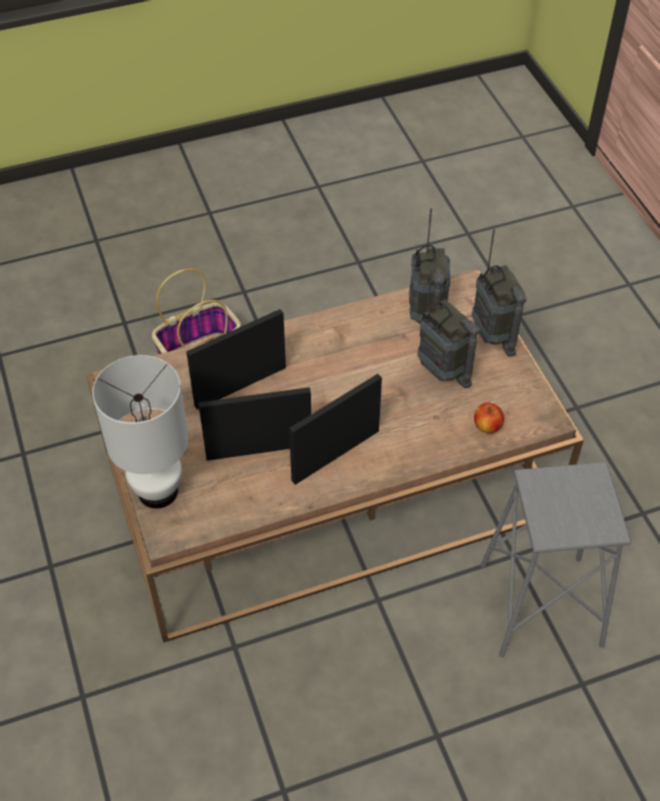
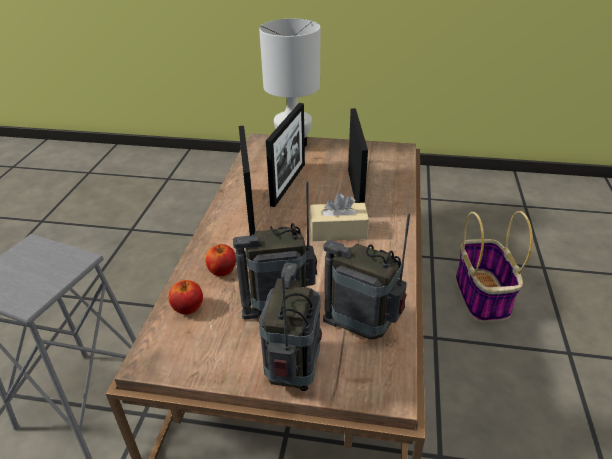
camera: 120 degrees right, 15 degrees down
(318, 374) = (338, 231): none -> beige tissue box
(431, 429) = (222, 271): none -> apple
(493, 335) = (294, 373): radio -> radio turned 90 degrees clockwise

